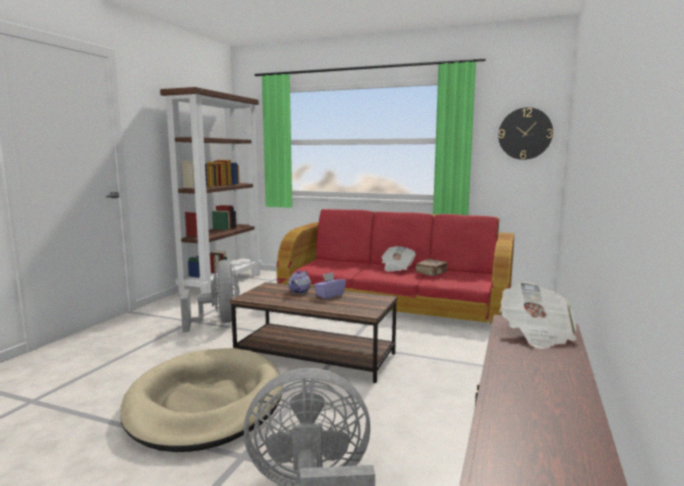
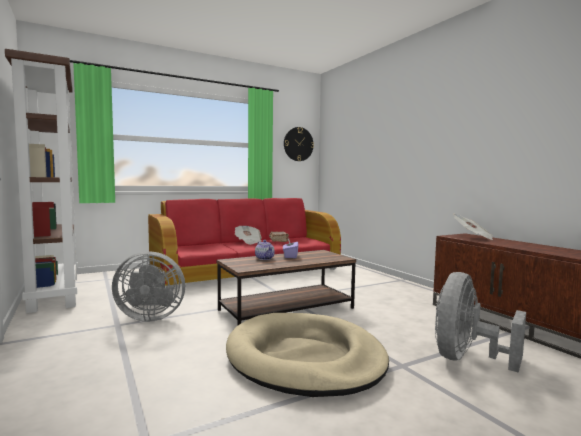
camera: 50 degrees left, 5 degrees down
(218, 322) = (150, 317): grey fan -> grey fan turned 150 degrees clockwise

